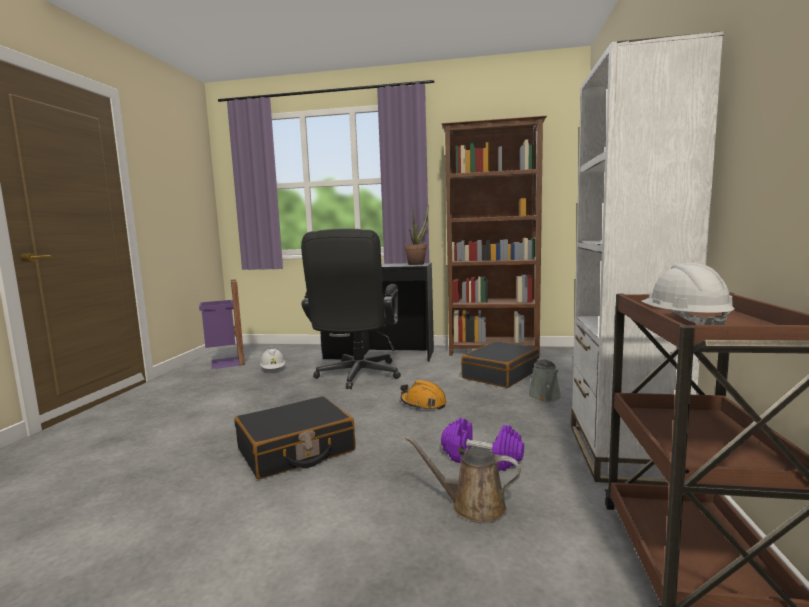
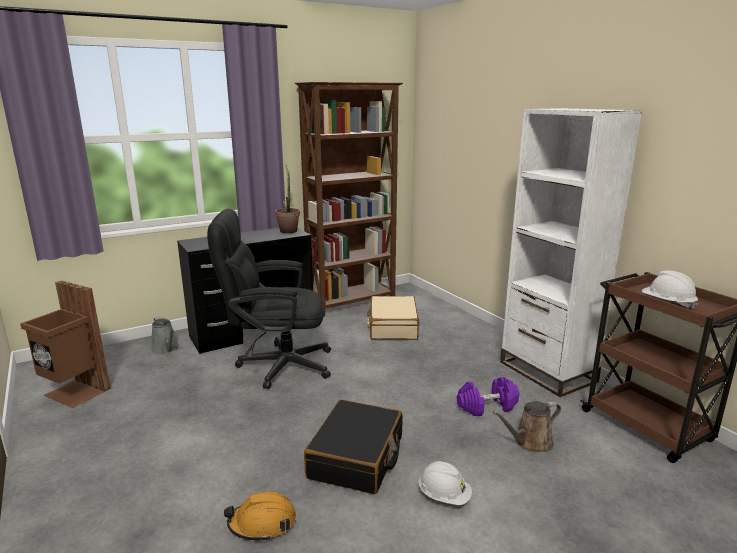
camera: 40 degrees left, 10 degrees up
(225, 362) = (75, 393): purple trash can -> brown trash can
(273, 370) = (165, 384): white hard hat -> white hard hat (444, 496)
(356, 377) = (276, 365): black office chair -> black office chair turned 120 degrees clockwise
(423, 404) = (380, 375): orange hard hat -> orange hard hat (262, 523)
(500, 374) = (392, 327): black suitcase -> beige suitcase
(545, 397) = (452, 340): grey watering can -> grey watering can (166, 349)

